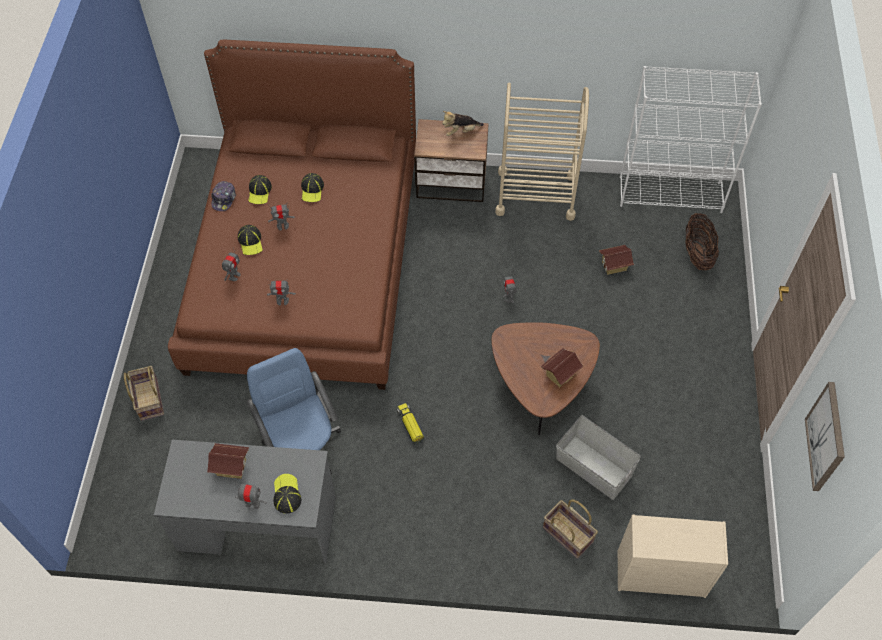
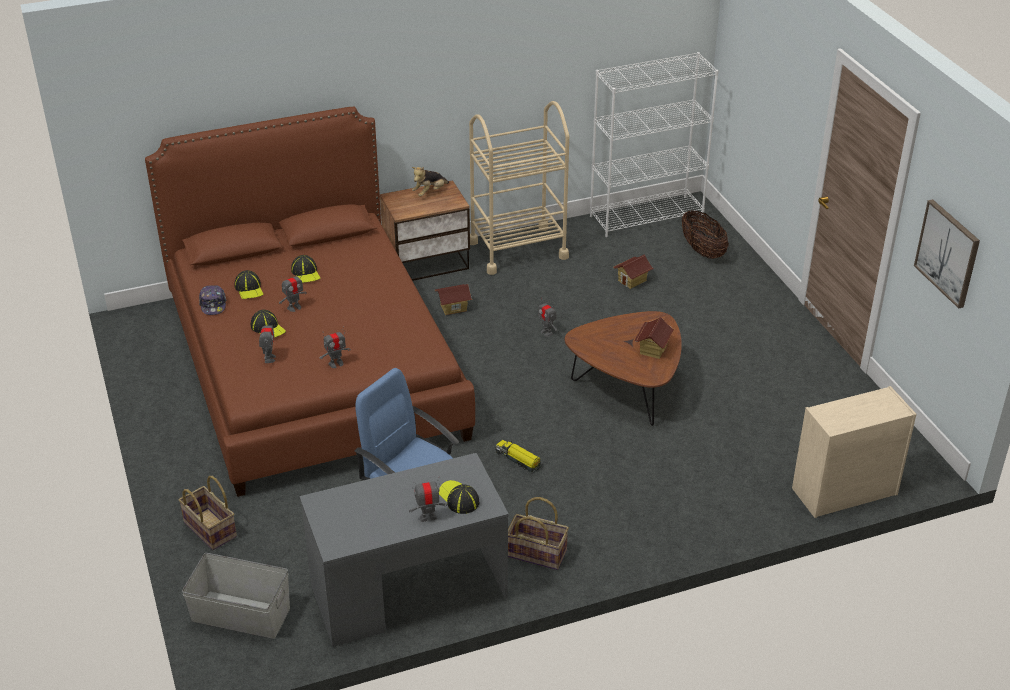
camera: 25 degrees left, 20 degrees down
(231, 467) = (382, 496): toy house -> toy house (453, 307)
(568, 534) = (736, 491): basket -> basket (537, 553)
(593, 468) = (723, 434): grey storage box -> grey storage box (241, 615)

